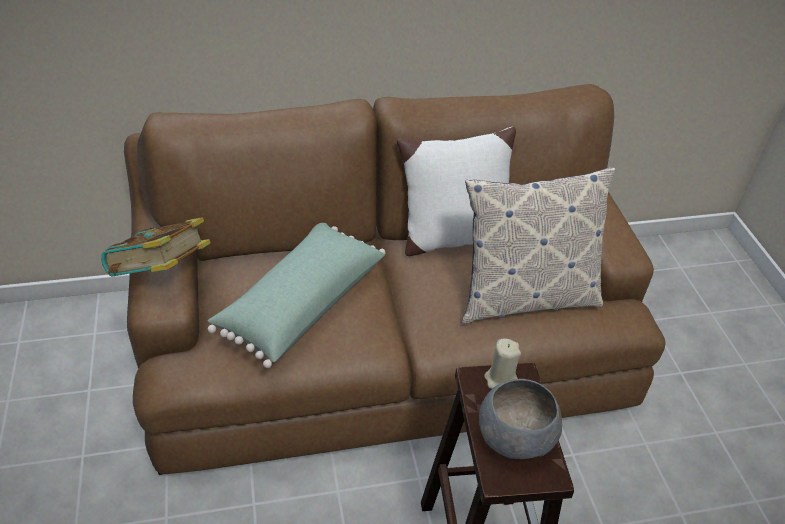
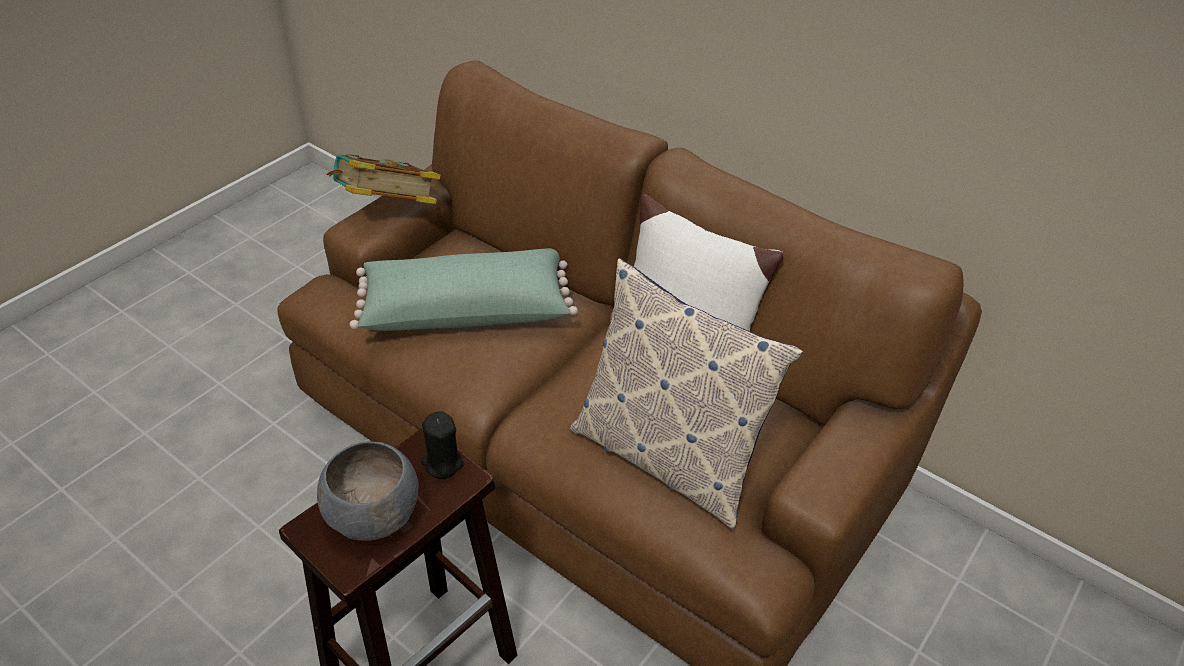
camera: 50 degrees right, 0 degrees up
(500, 379) = (442, 463): beige candle -> black candle

